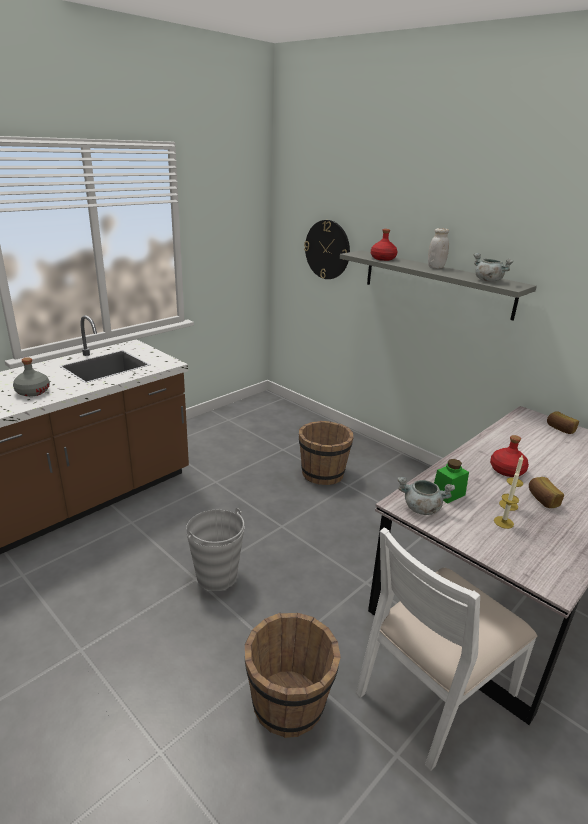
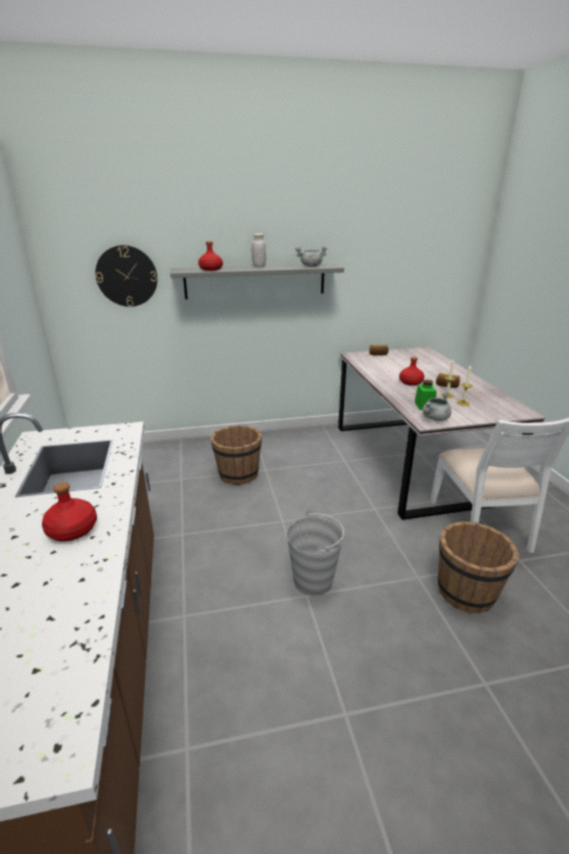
camera: 55 degrees left, 0 degrees up
(32, 391) = (71, 530): grey bottle -> red bottle

